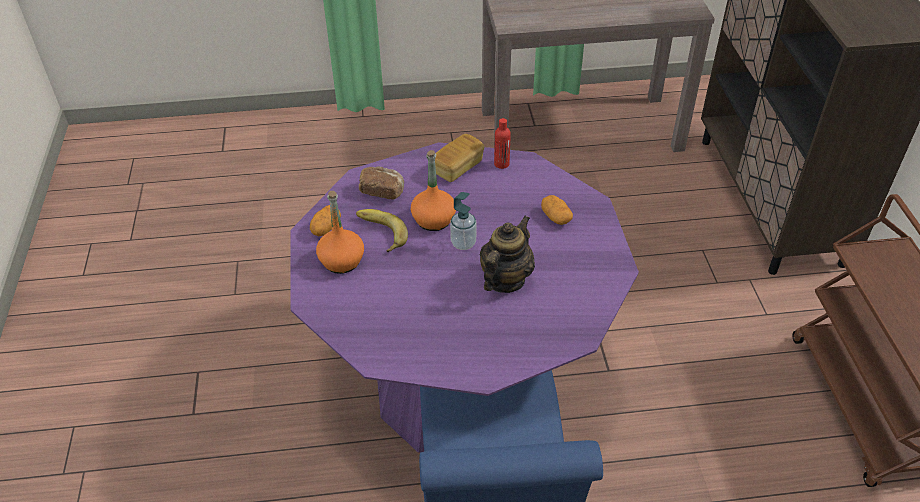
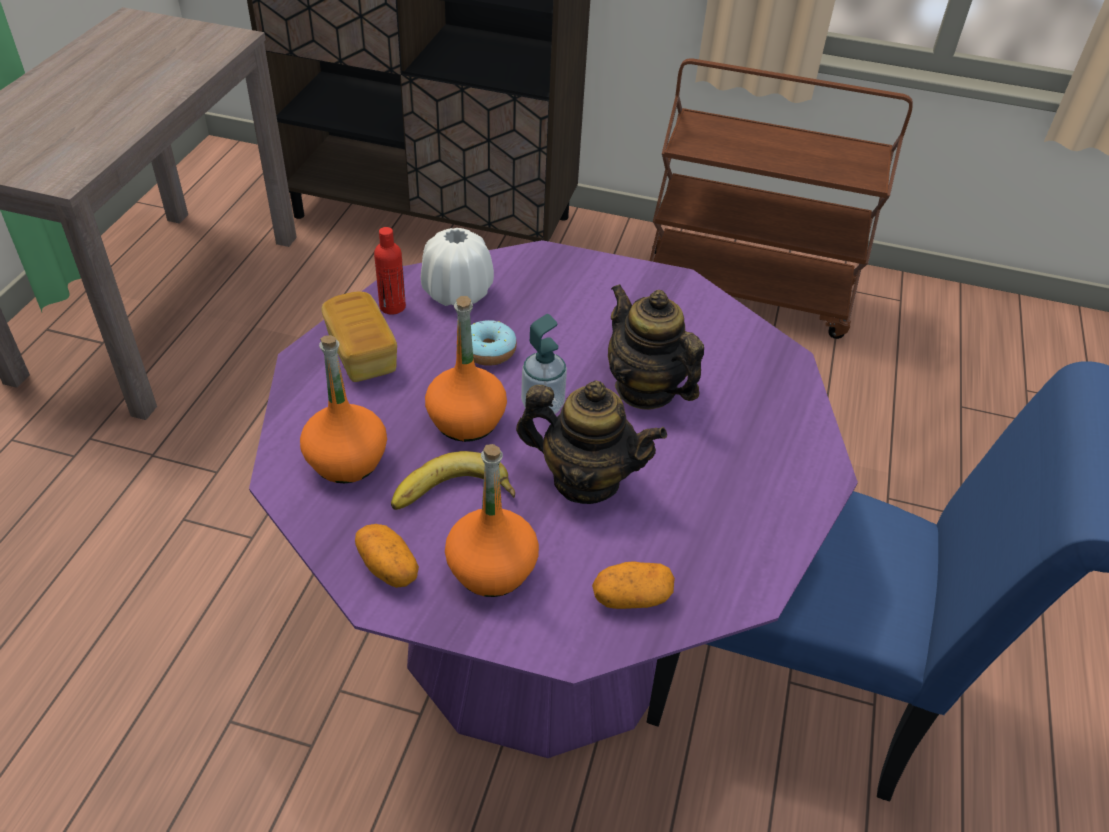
camera: 70 degrees left, 0 degrees up
(382, 191) = (346, 460): bread -> orange bottle
(418, 276) = (585, 480): none -> teapot
(492, 210) = (488, 351): none -> donut
(531, 182) = (457, 293): none -> white vase
(555, 217) = (548, 298): potato -> potato (631, 597)

